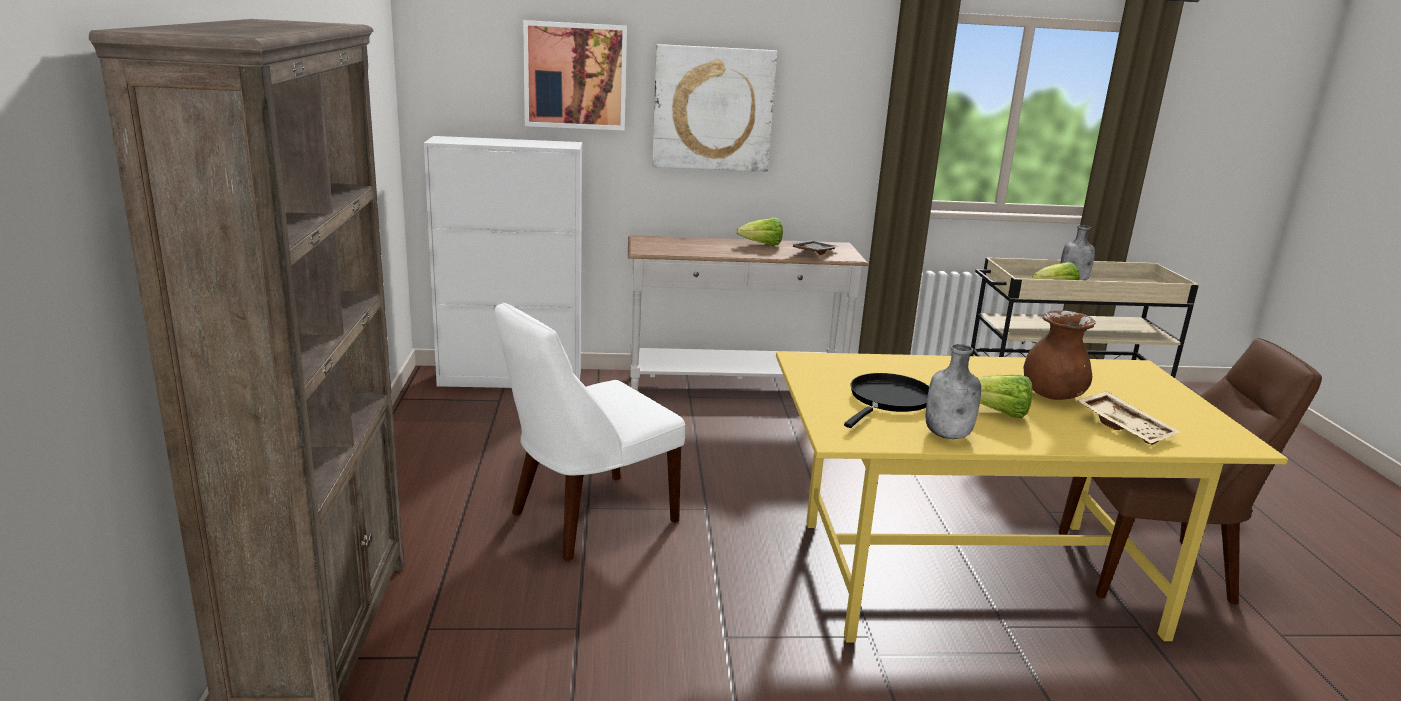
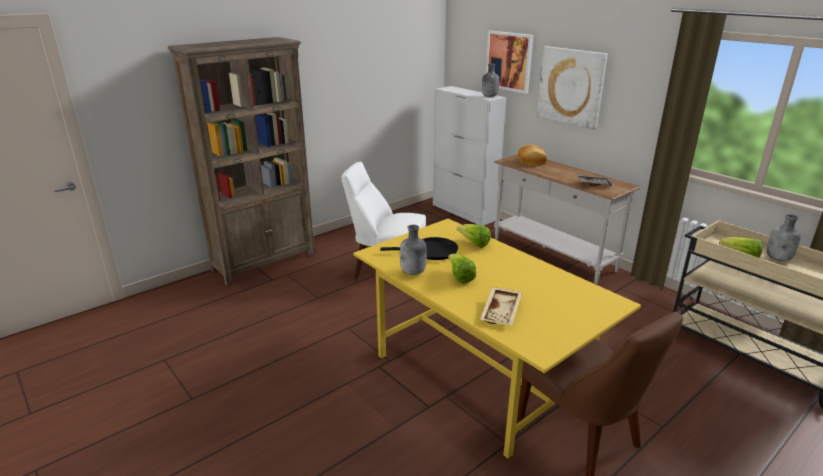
camera: 55 degrees right, 5 degrees up
(557, 143) = (489, 96): none -> grey bottle
(678, 244) = (532, 162): none -> bread
(762, 245) = (576, 173): lettuce -> lettuce (474, 244)
(1052, 395) = (513, 286): brown vase -> none

